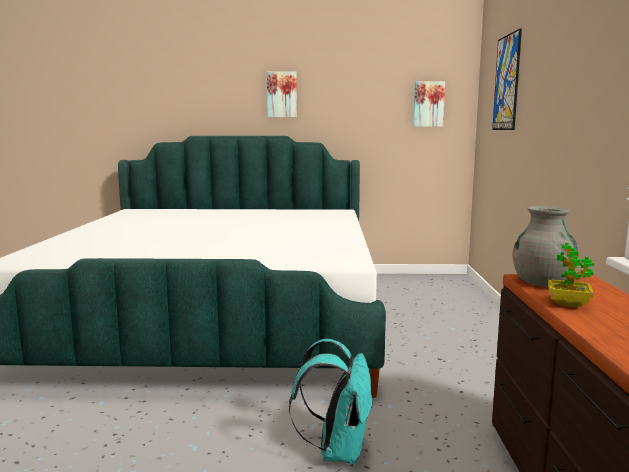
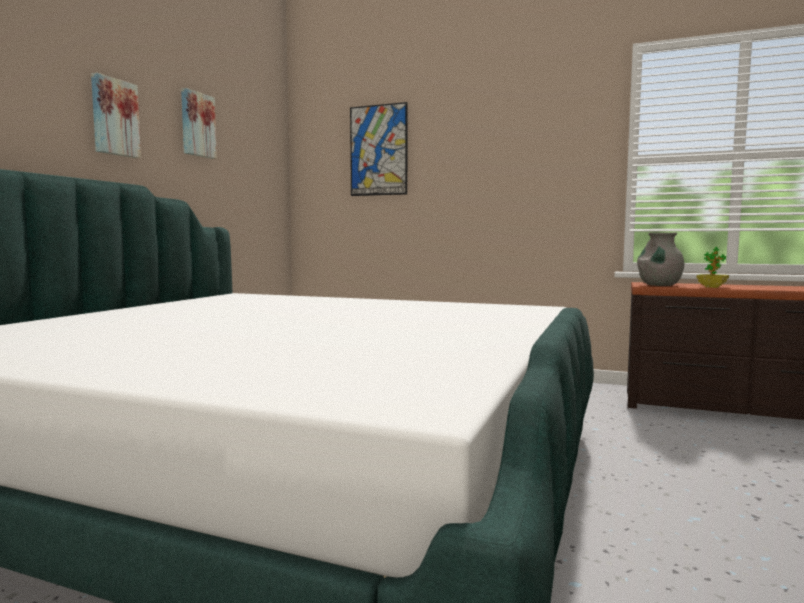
camera: 70 degrees left, 5 degrees down
(338, 450) = (680, 456): turquoise backpack -> none
(428, 104) = (259, 164): picture -> picture (197, 125)

